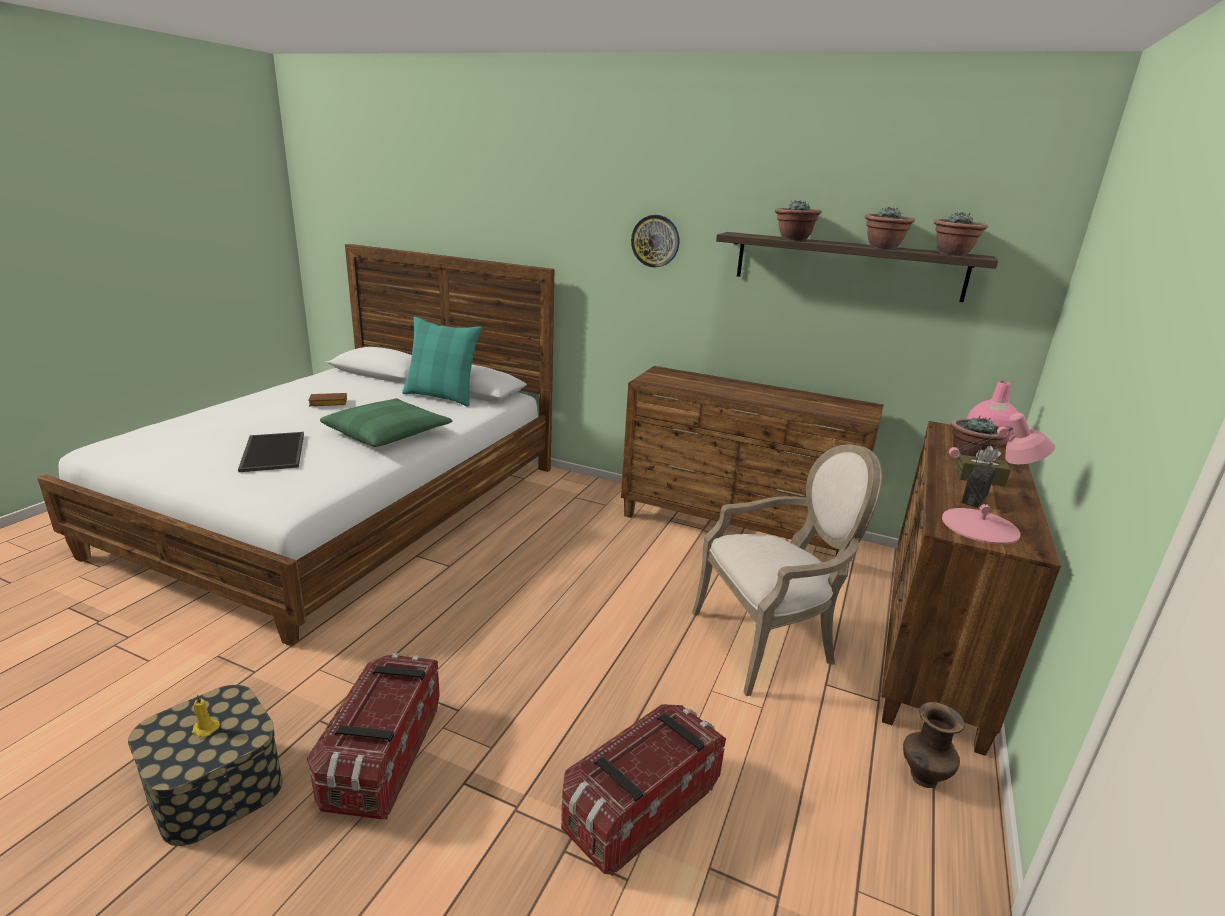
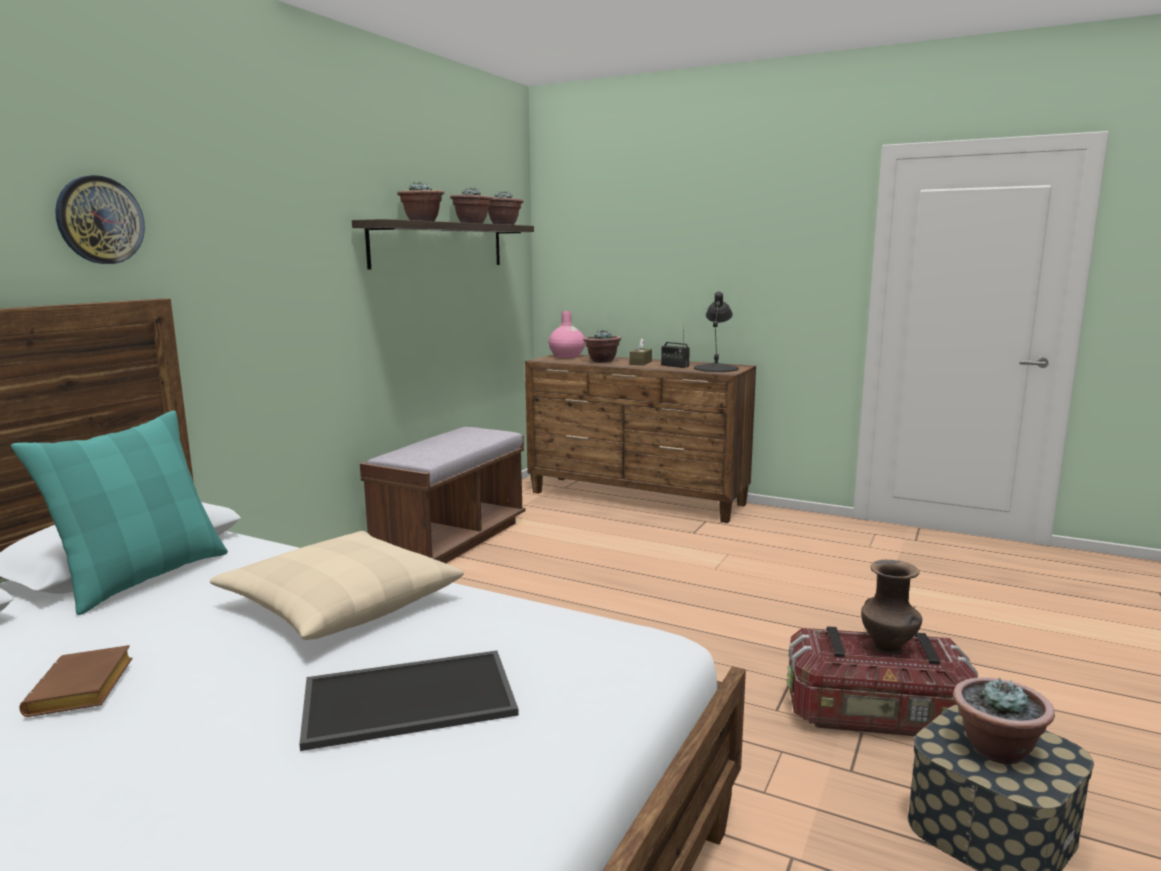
camera: 85 degrees left, 10 degrees down
(204, 728) = (996, 749): yellow candle -> potted plant
(387, 433) = (340, 603): green pillow -> beige pillow
(640, 806) = (851, 599): storage box -> none
(655, 241) = (284, 238): wall clock -> wall clock (100, 220)
(735, 529) = (451, 539): brown dresser -> brown bench
(770, 643) = (647, 544): armchair -> none
(923, 778) = (773, 520): brown vase -> brown vase (888, 649)
(981, 526) = (716, 368): pink table lamp -> black table lamp

